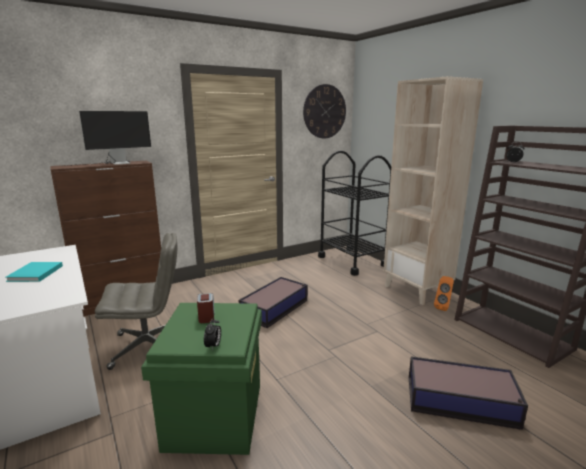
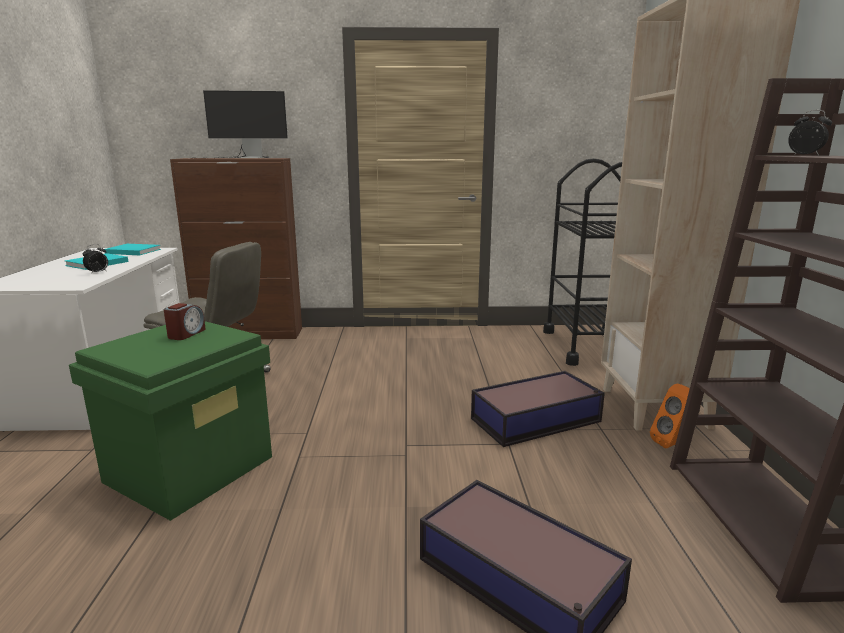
camera: 30 degrees right, 0 degrees up
(40, 255) = (132, 251): none -> turquoise book
(213, 346) = (136, 360): alarm clock -> alarm clock (98, 272)
(275, 308) = (401, 379): storage box -> storage box (537, 420)
(324, 111) = (577, 94): wall clock -> none

